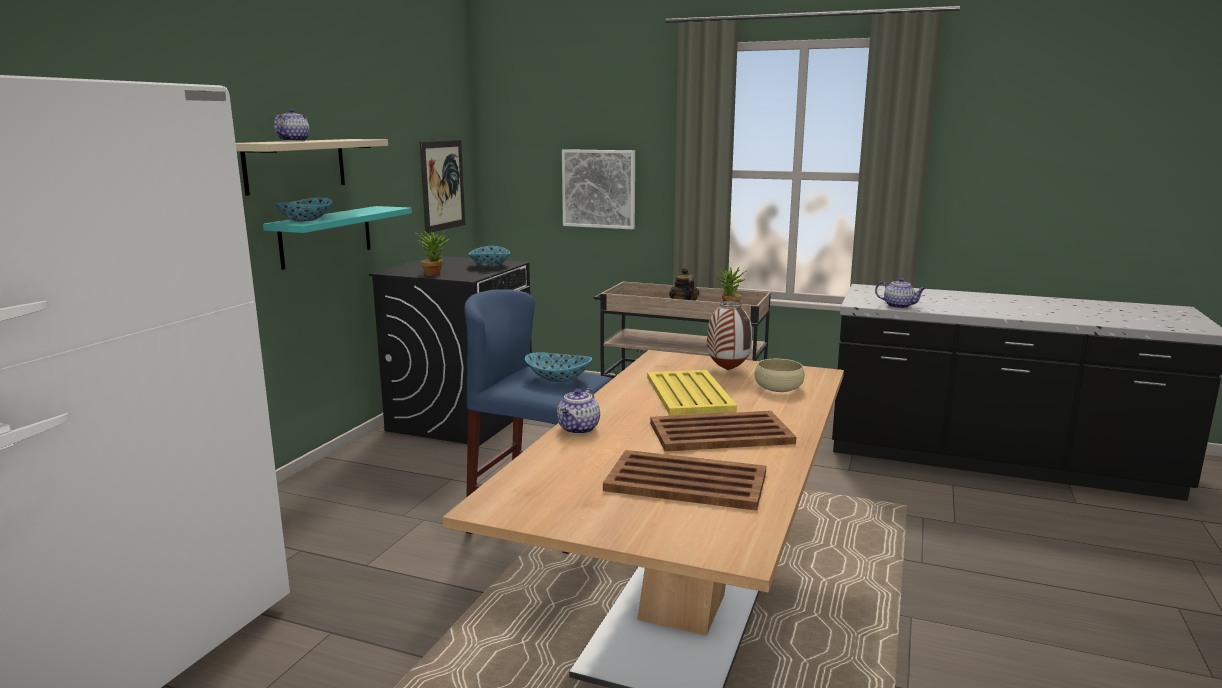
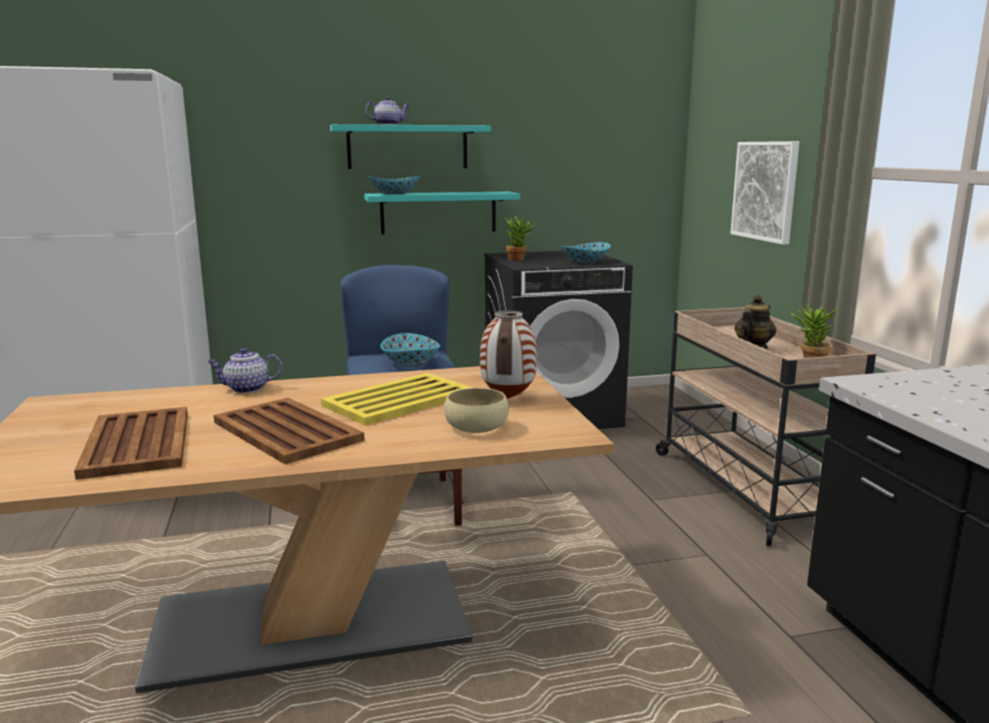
camera: 55 degrees right, 0 degrees up
(295, 165) = (407, 147): beige shelf -> turquoise shelf
(442, 185) = (619, 179): picture -> none
(899, 306) = (910, 401): teapot -> none

